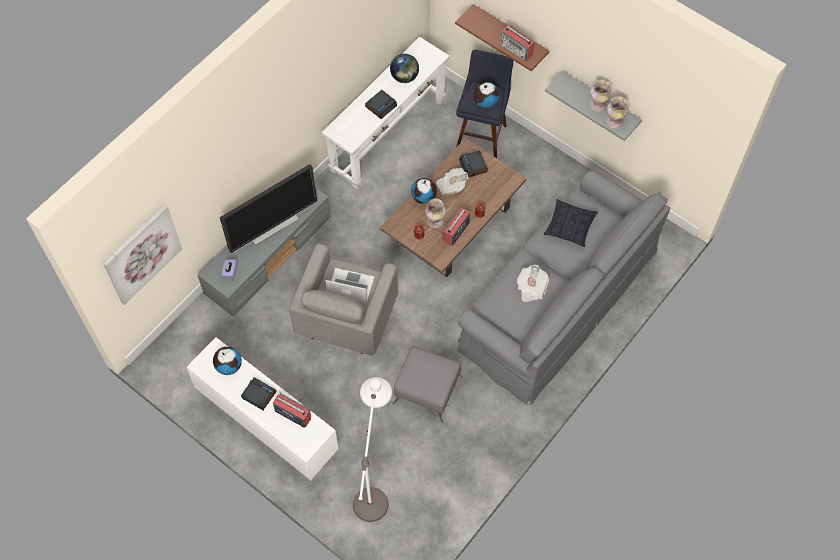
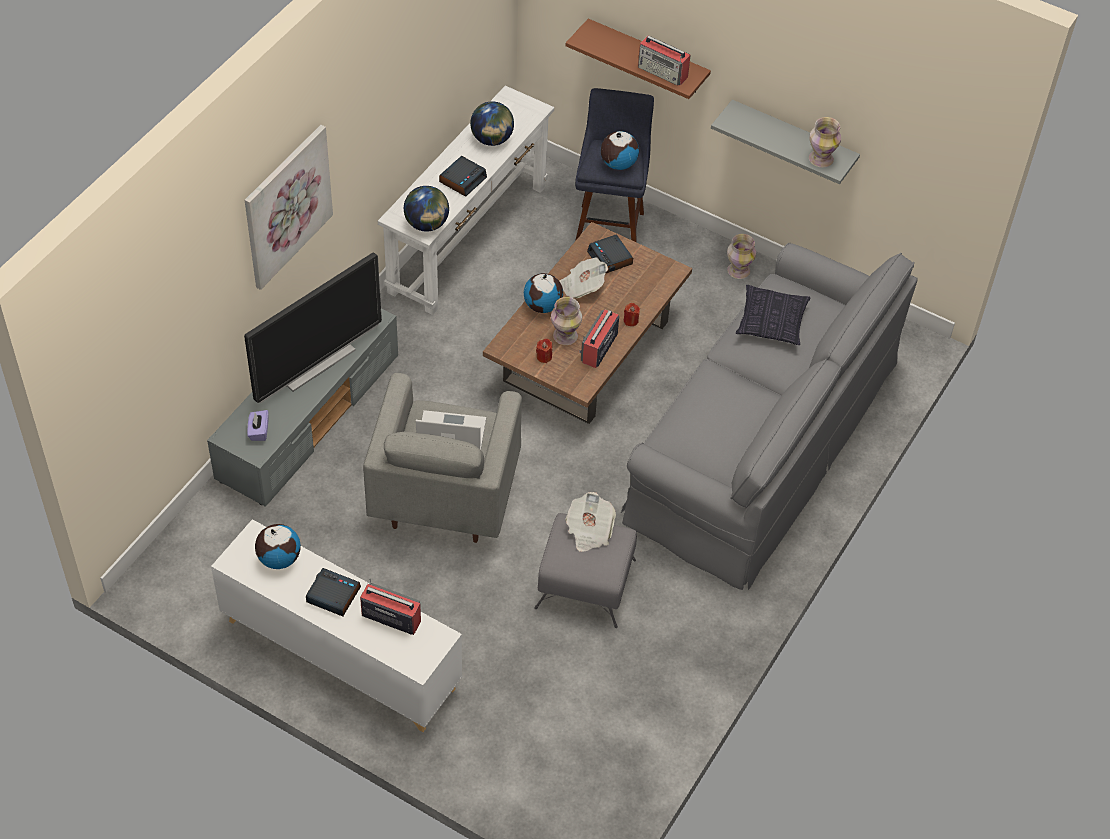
camera: 10 degrees left, 10 degrees down
(142, 254) = (135, 384): picture -> picture (287, 206)
(353, 137) = (427, 224): none -> globe
(374, 480) = (524, 722): white floor lamp -> none
(531, 288) = (729, 410): newspaper -> newspaper (589, 531)
(597, 104) = (792, 139): vase -> vase (738, 270)

